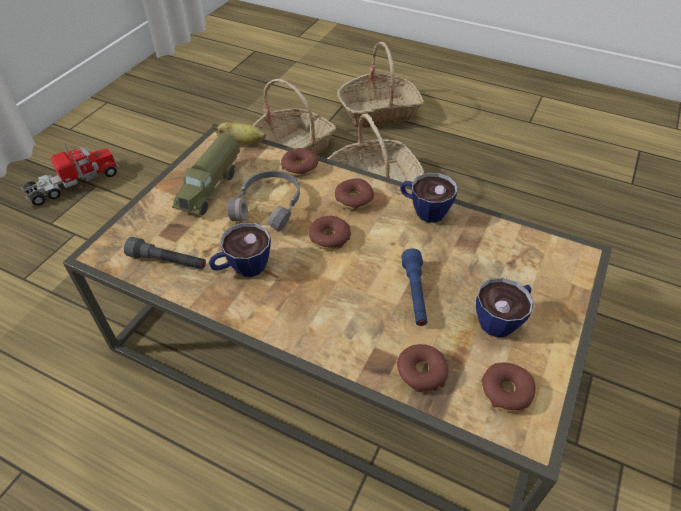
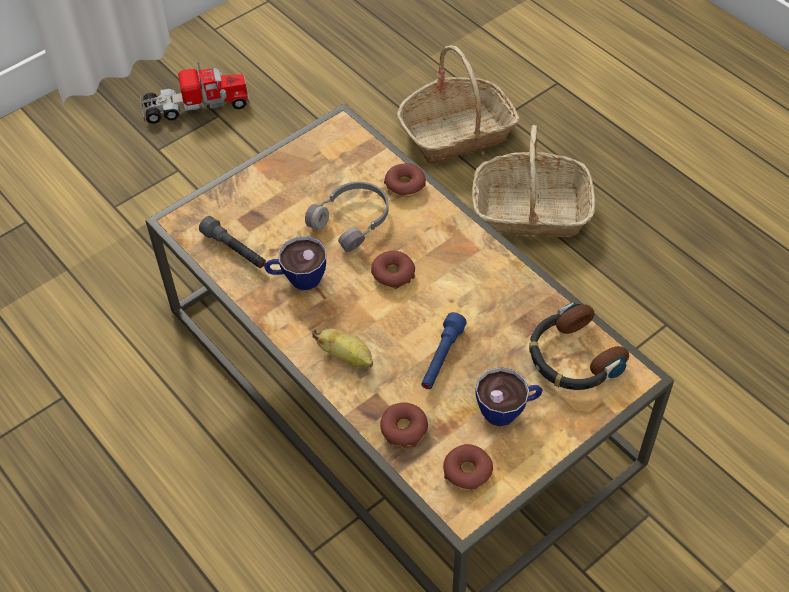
camera: 25 degrees right, 5 degrees up
(211, 188) = (306, 183): toy truck -> none
(242, 142) = (361, 136): banana -> banana (347, 357)
(354, 199) = (440, 240): donut -> none
(379, 112) = (598, 108): basket -> none
(423, 210) = (504, 275): cup -> none
(523, 256) = (572, 357): none -> headphones

